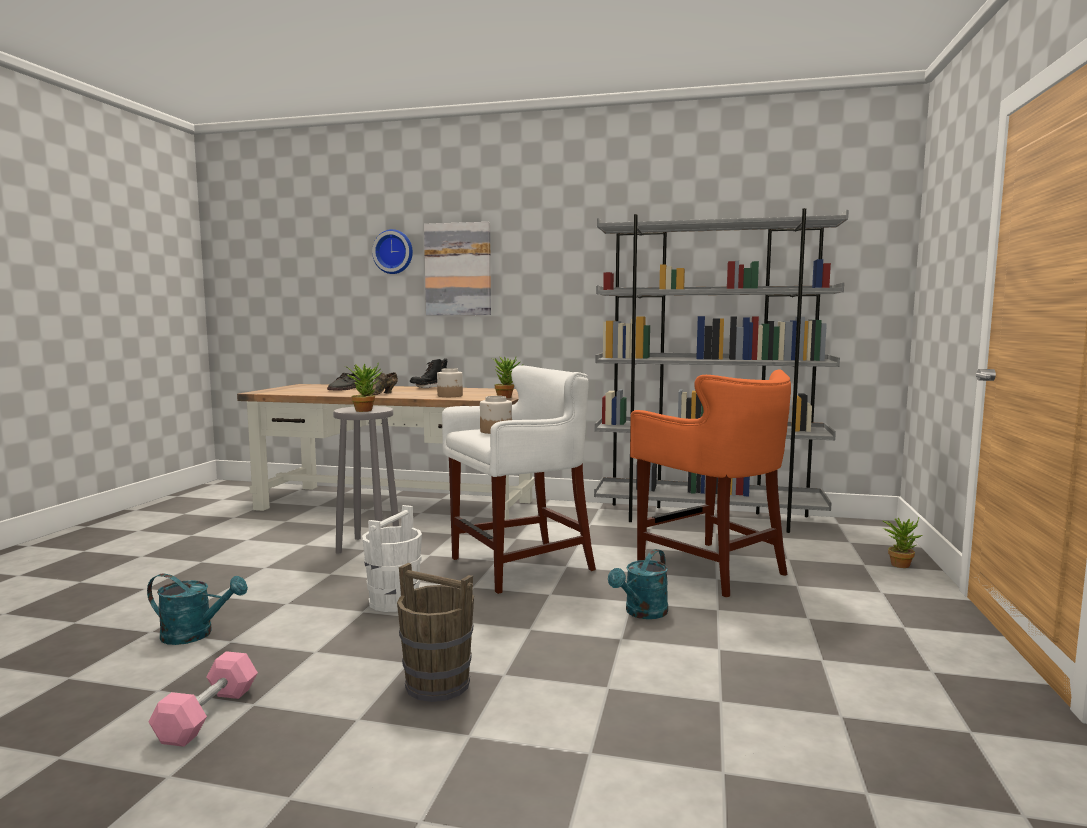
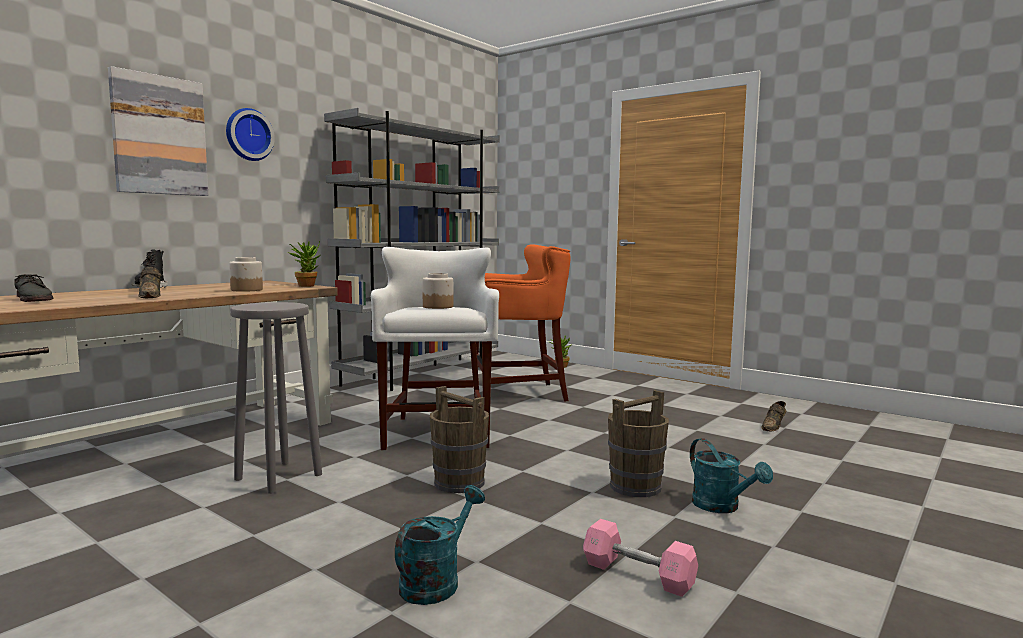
camera: 65 degrees left, 0 degrees up
(365, 410) = (284, 305): potted plant -> none
(394, 252) = (54, 96): wall clock -> wall clock (248, 135)
(394, 601) = (459, 482): white bucket -> brown bucket
(642, 613) = (571, 421): turquoise watering can -> turquoise watering can (722, 507)
(850, 779) = (774, 427): none -> brown shoe

